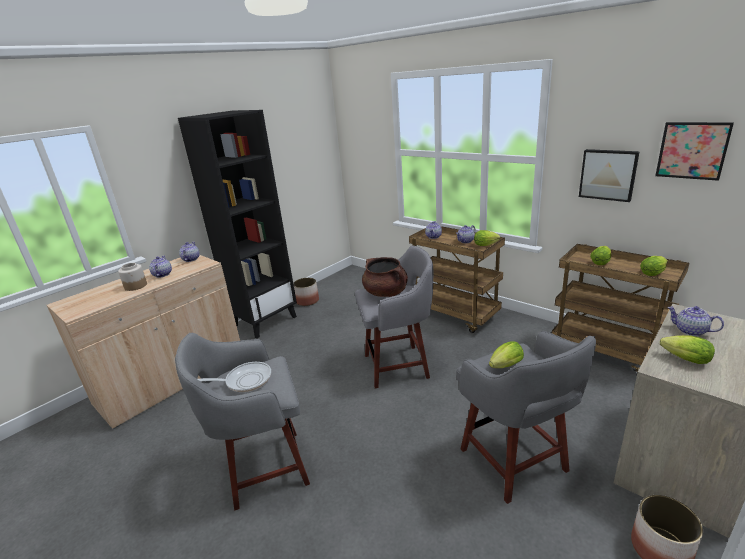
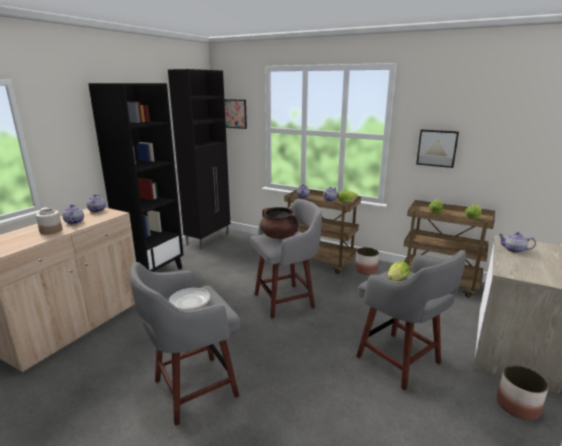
camera: 15 degrees left, 5 degrees down
(307, 301) = (188, 255): planter -> planter (366, 270)
(335, 280) = (209, 239): none -> black cabinet
(682, 359) = (517, 266): lettuce -> none
(692, 150) = (494, 131): picture -> picture (234, 113)

